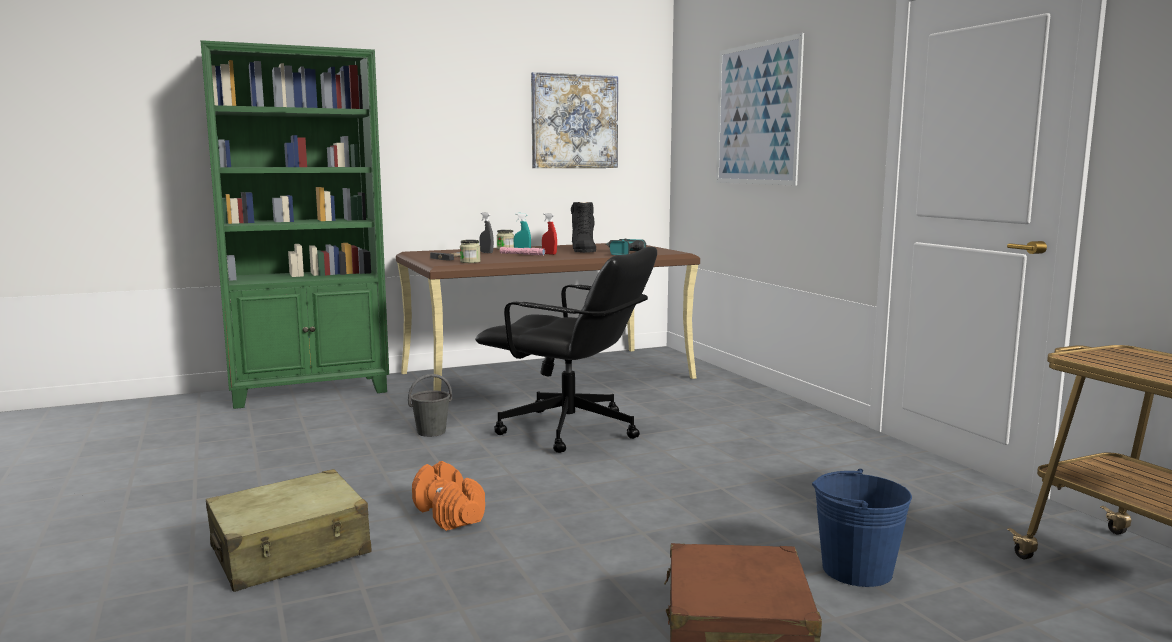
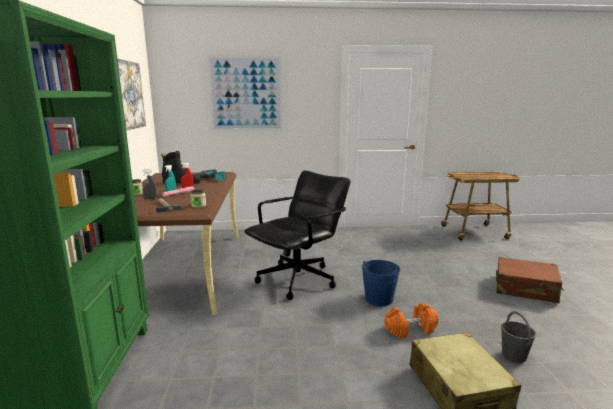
camera: 70 degrees left, 5 degrees up
(432, 432) = (267, 320): grey bucket -> grey bucket (513, 355)
(856, 570) = (471, 261): blue bucket -> blue bucket (379, 299)

